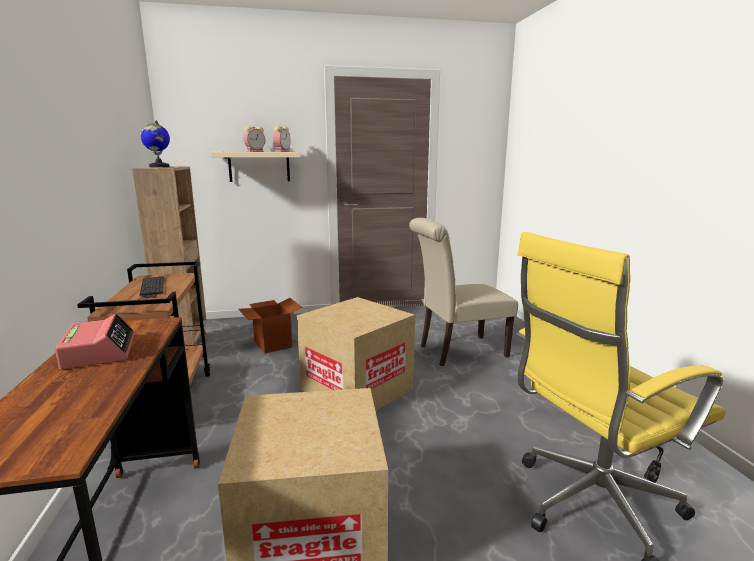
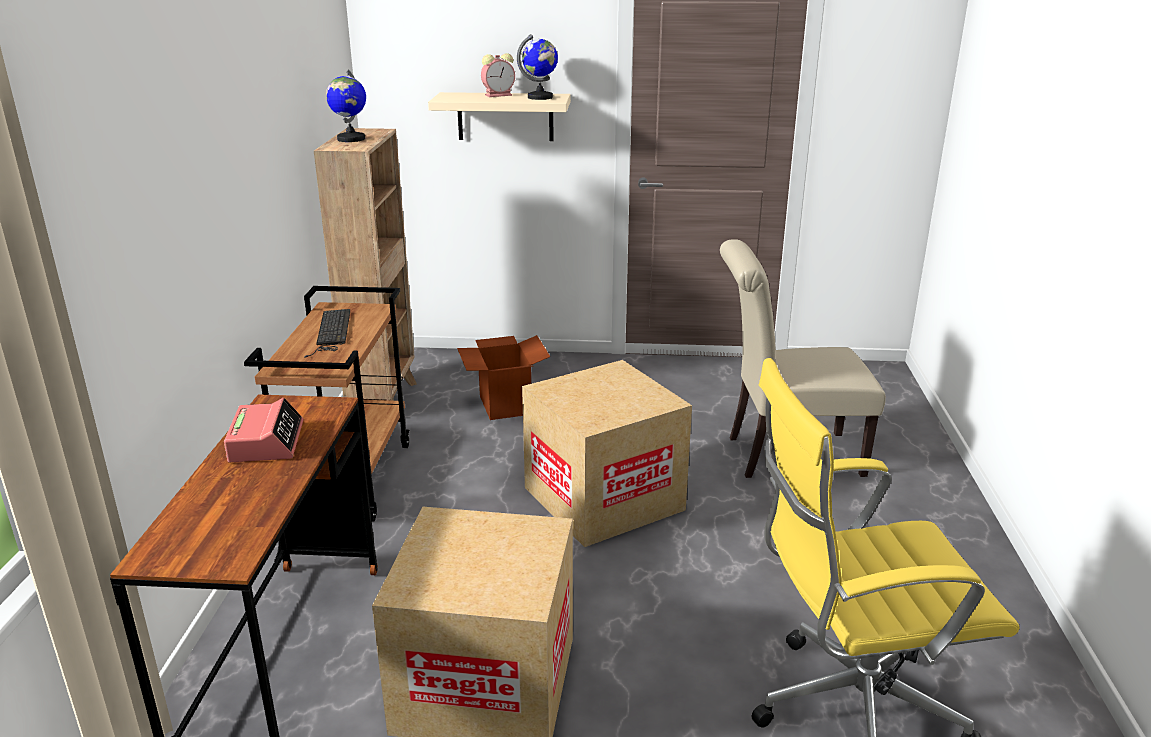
camera: 15 degrees right, 10 degrees up
(282, 151) = (540, 97): alarm clock -> globe

